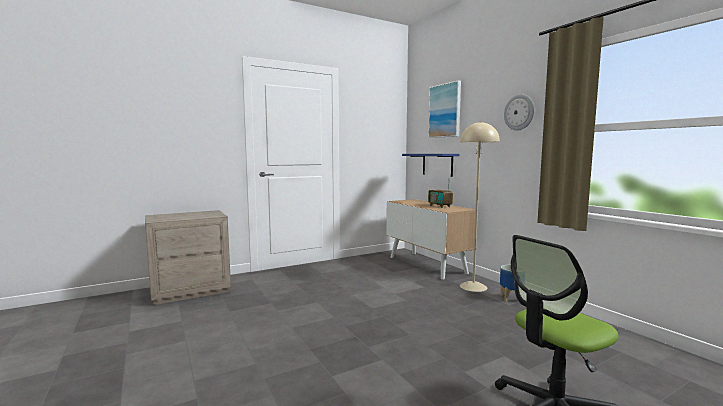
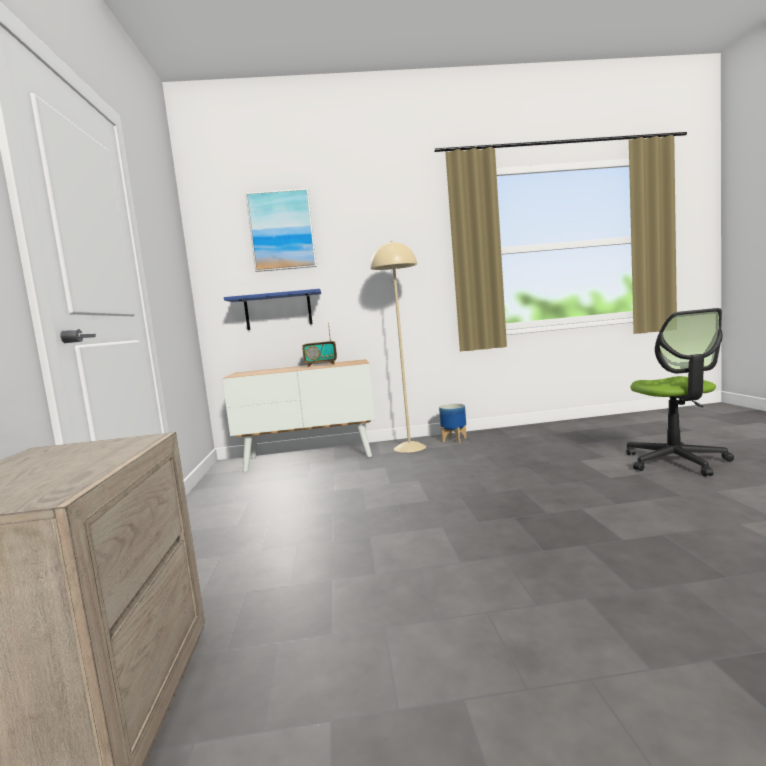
camera: 65 degrees left, 0 degrees up
(519, 112) = (407, 236): wall clock -> none

